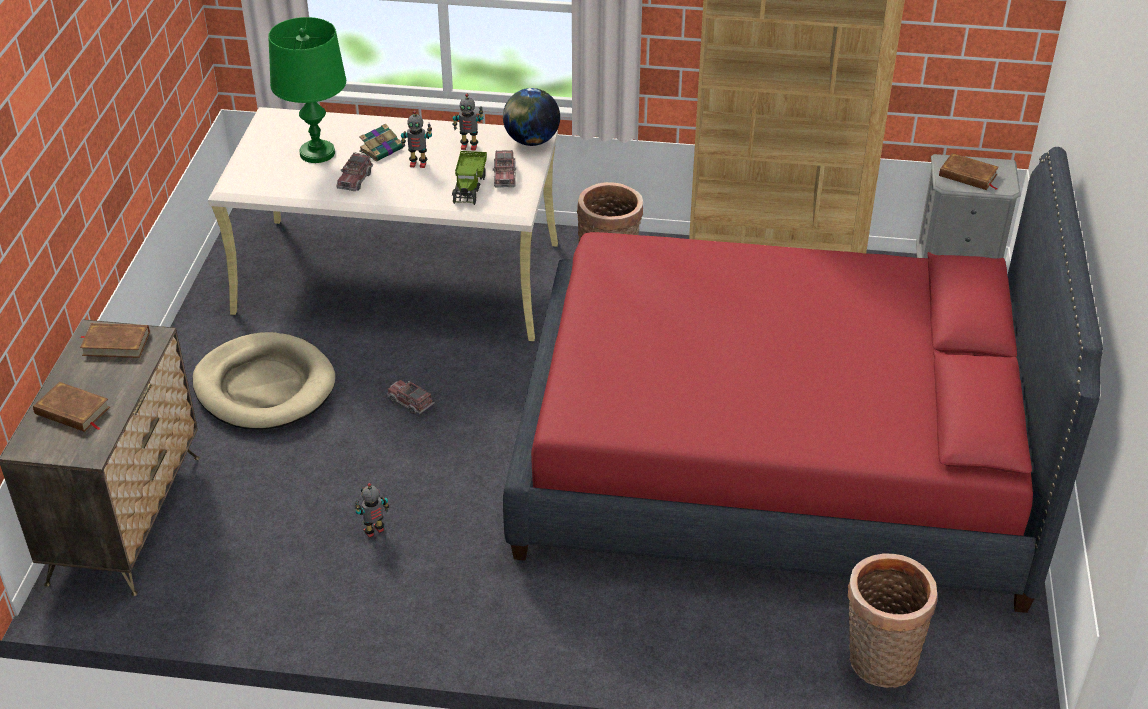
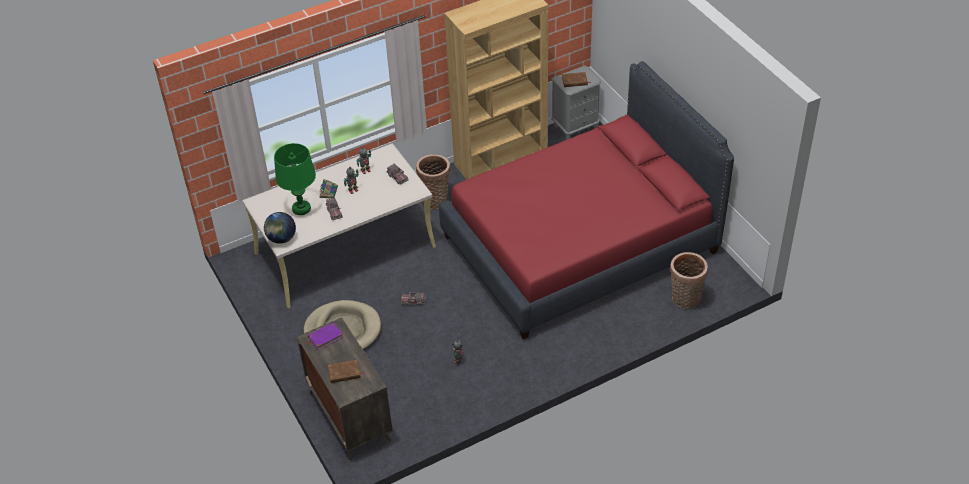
camera: 35 degrees left, 5 degrees up
(116, 343) = (325, 337): brown book -> purple book
(469, 187) = (388, 190): toy truck -> none
(531, 141) = (389, 154): globe -> globe (281, 239)

